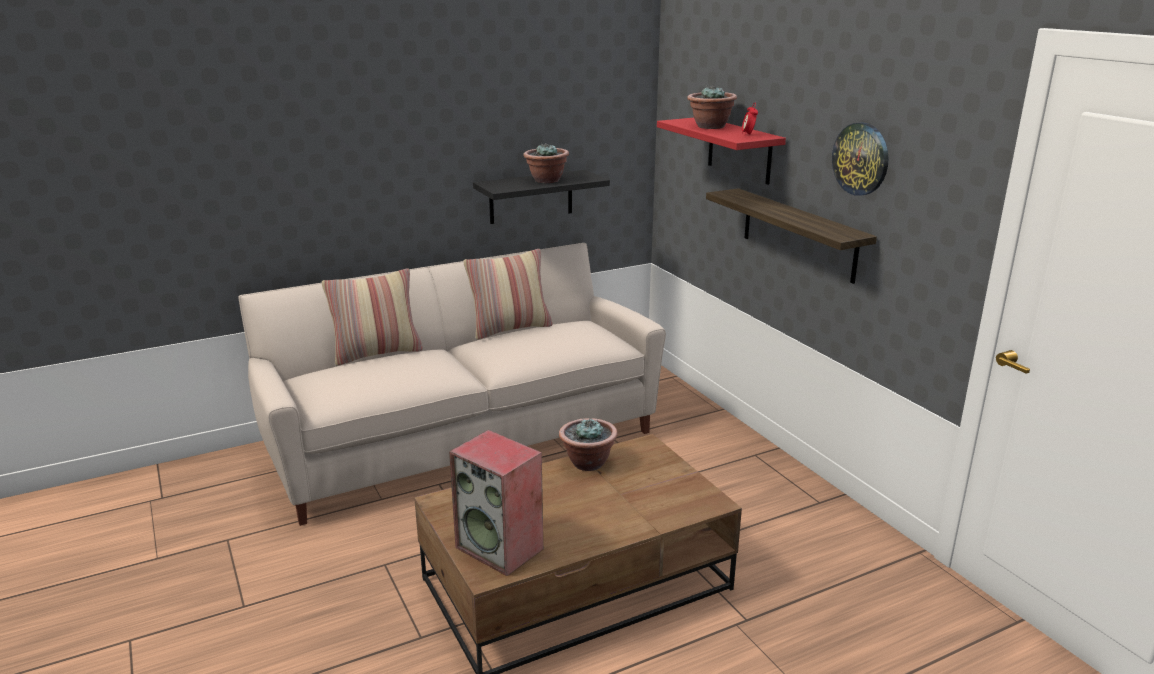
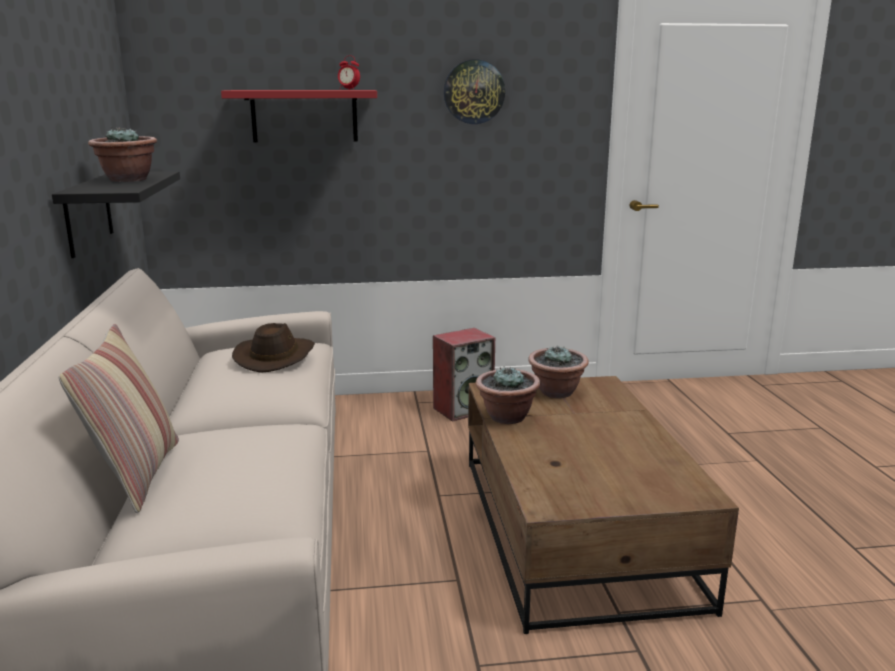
camera: 70 degrees left, 5 degrees down
(501, 548) = (656, 482): speaker -> speaker (463, 409)
(510, 328) = (193, 381): pillow -> none
(563, 338) = (275, 357): none -> brown hat
(710, 127) = (290, 89): potted plant -> potted plant (556, 392)
(798, 234) = (407, 179): shelf -> none

